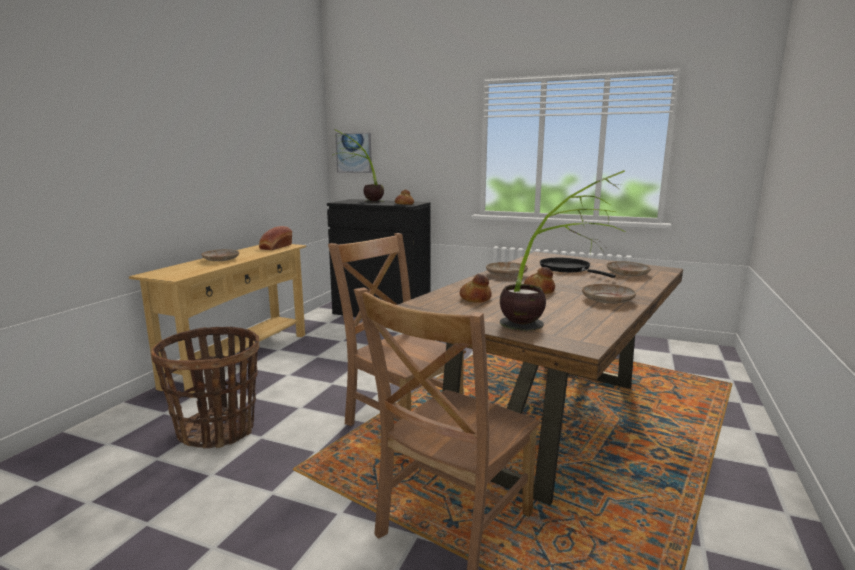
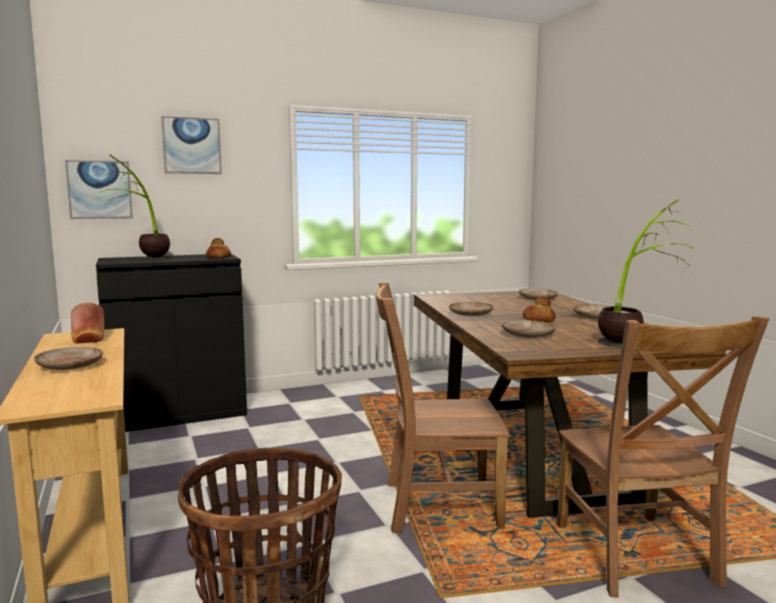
camera: 45 degrees left, 5 degrees down
(409, 119) = (191, 146): none -> picture
(475, 298) = (527, 335): bread -> beige plate
(567, 269) = (492, 302): black frying pan -> none

